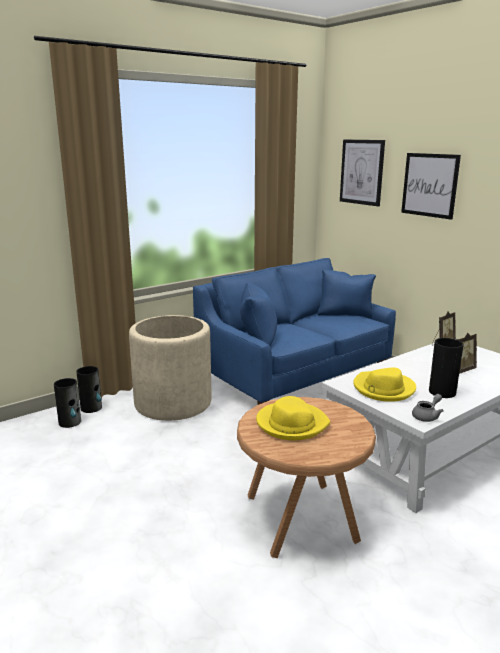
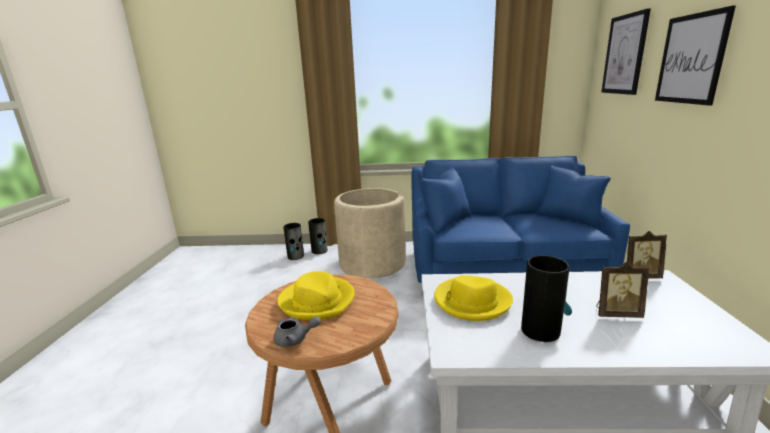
camera: 40 degrees right, 0 degrees up
(427, 416) = (468, 351): grey teapot -> grey teapot (295, 340)

